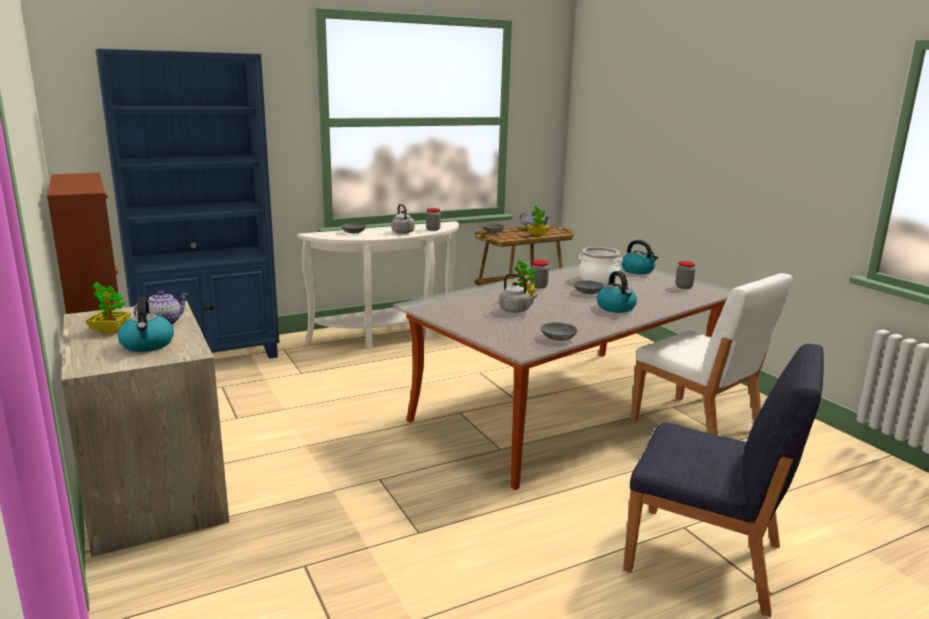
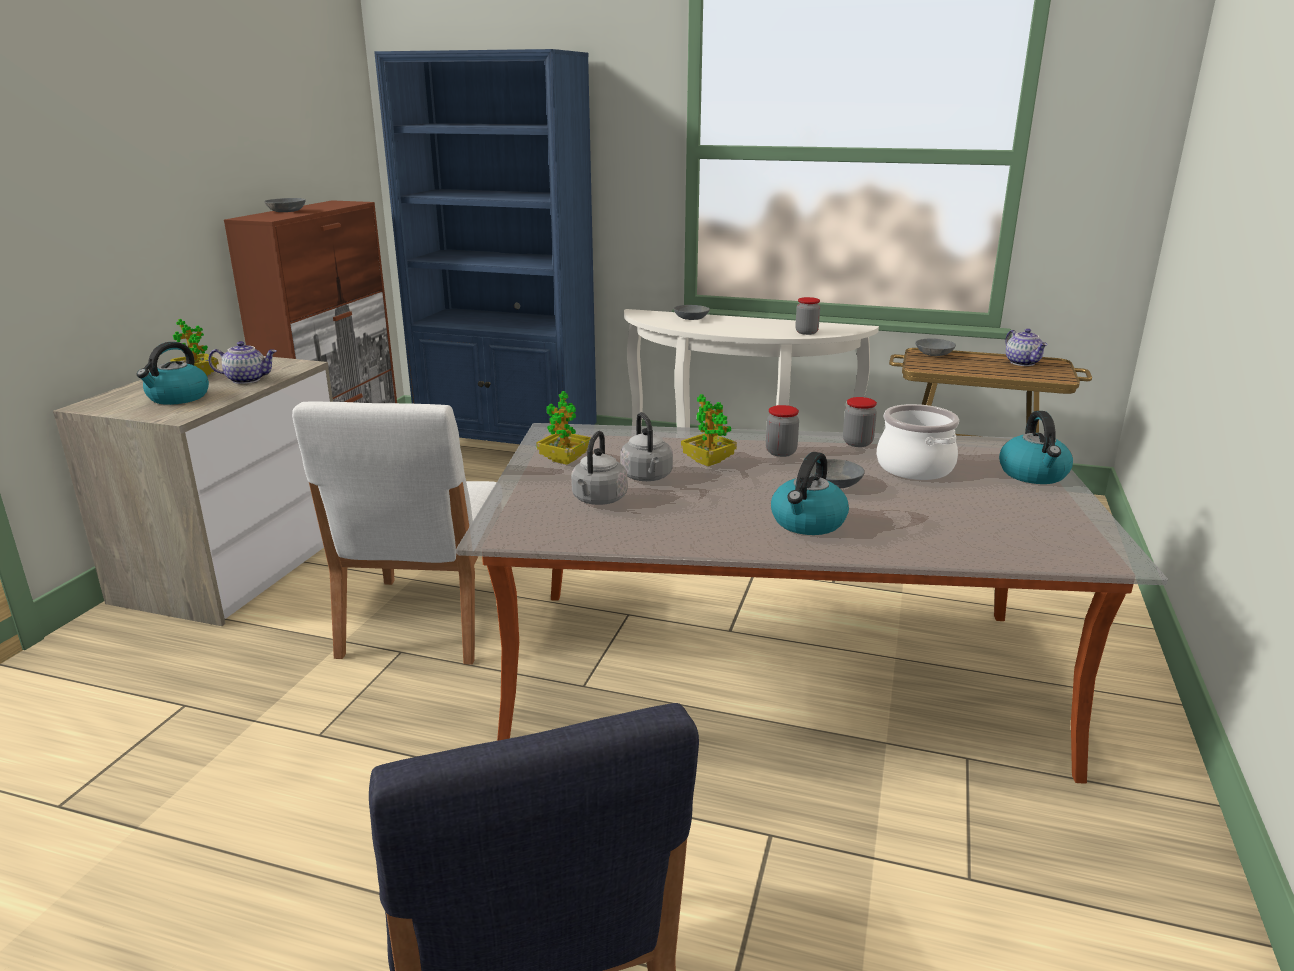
camera: 45 degrees right, 5 degrees up
(403, 233) = (752, 330): grey kettle -> grey kettle (598, 500)
(537, 235) = (998, 372): potted plant -> potted plant (564, 460)
(557, 338) = (588, 535): grey bowl -> grey bowl (286, 211)
(683, 287) = (1049, 528): jar -> jar (857, 443)
(697, 426) = (948, 813): white chair -> white chair (424, 621)

